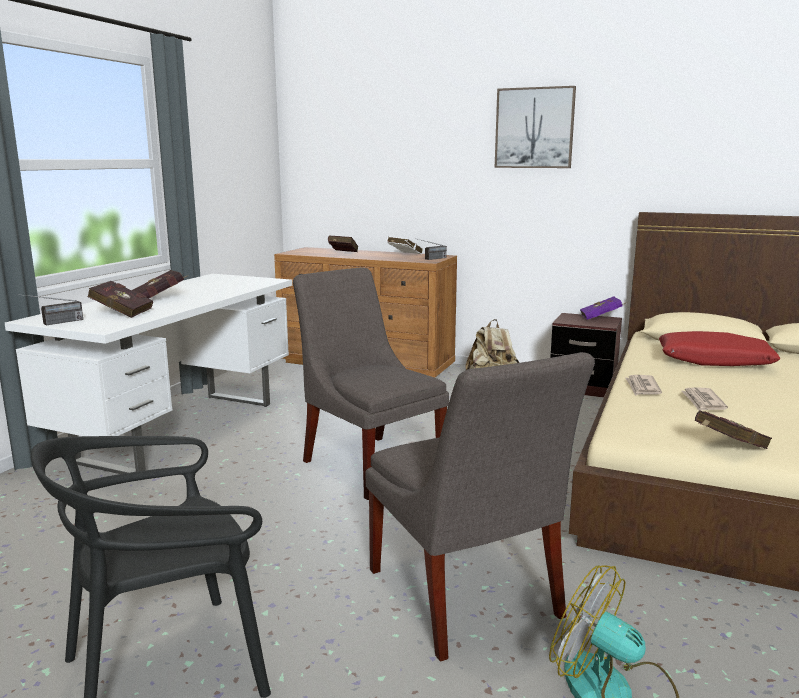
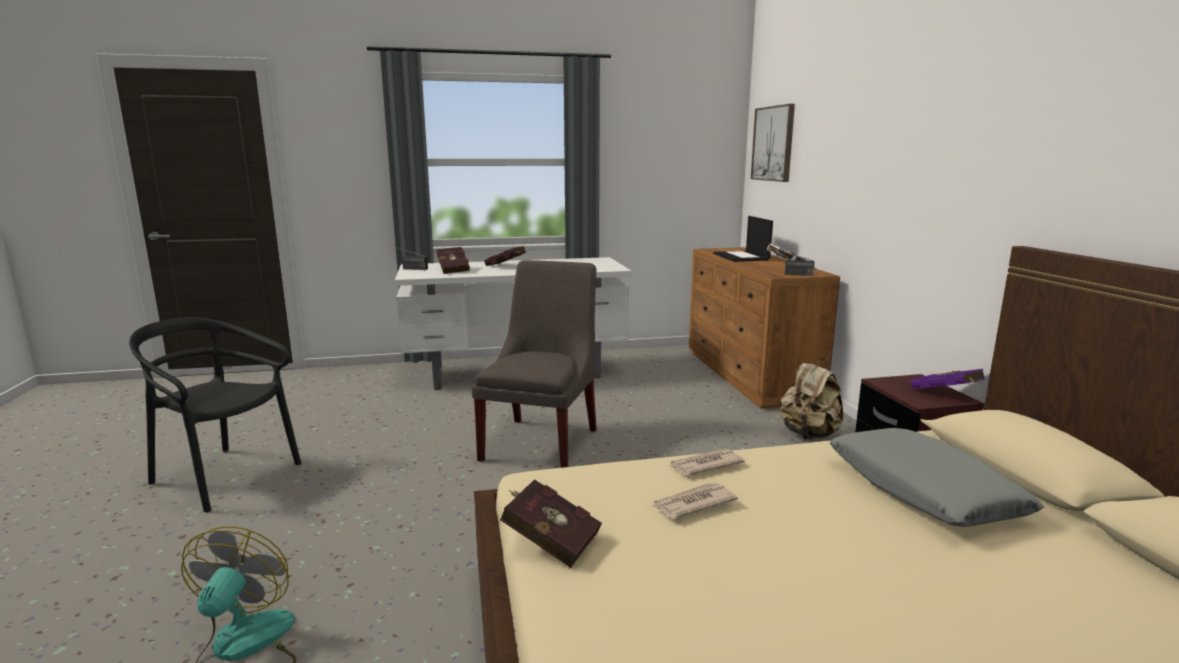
camera: 55 degrees right, 0 degrees up
(342, 253) = (741, 257): red book -> laptop
(466, 598) = (353, 544): grey chair -> none
(534, 128) = (925, 118): picture -> picture (773, 143)
(714, 361) = (922, 491): red pillow -> grey pillow

